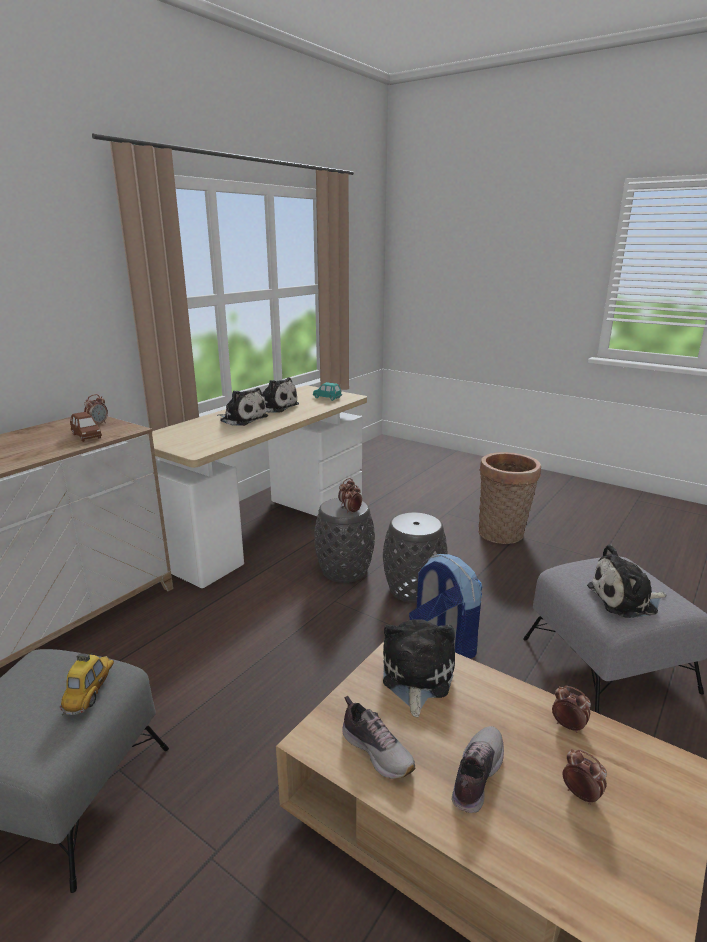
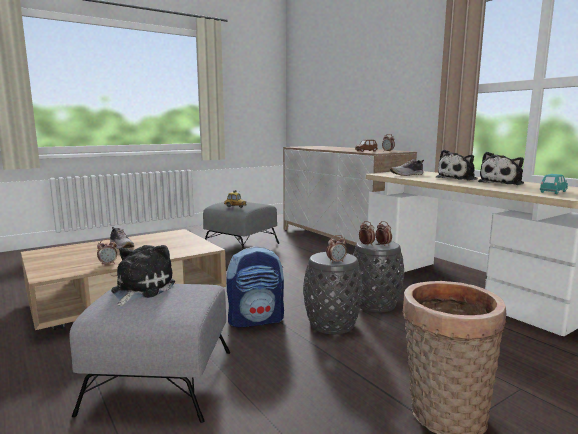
camera: 110 degrees right, 10 degrees down
(377, 751) = (158, 237): shoe -> shoe (407, 175)
(416, 677) = (184, 247): plush toy -> none
(580, 794) = (82, 257): alarm clock -> alarm clock (336, 262)

